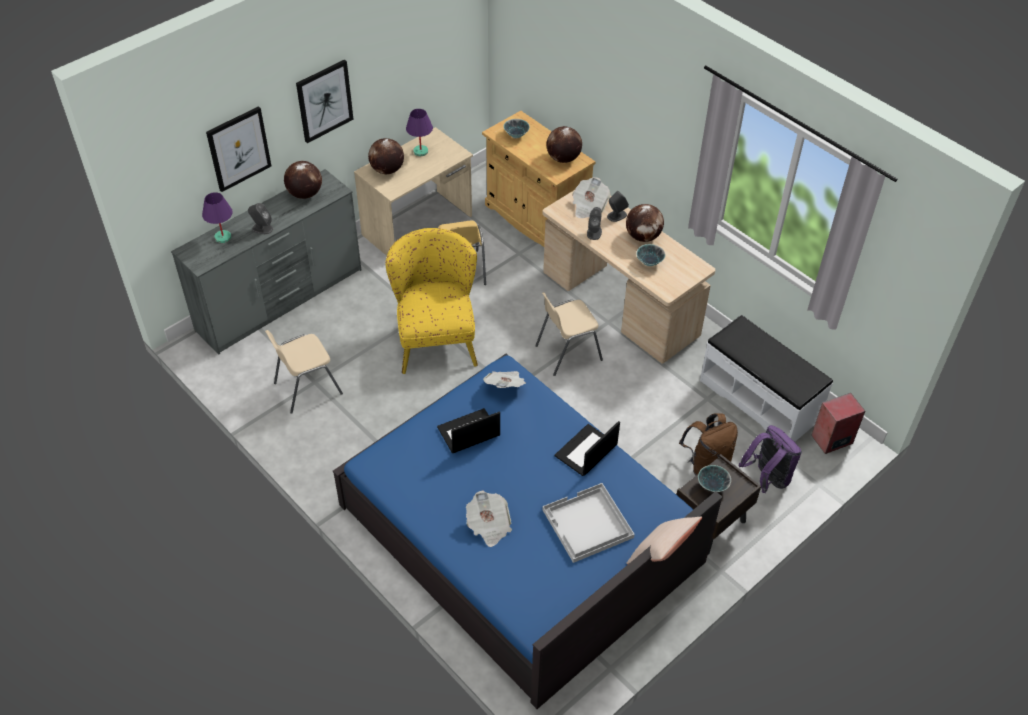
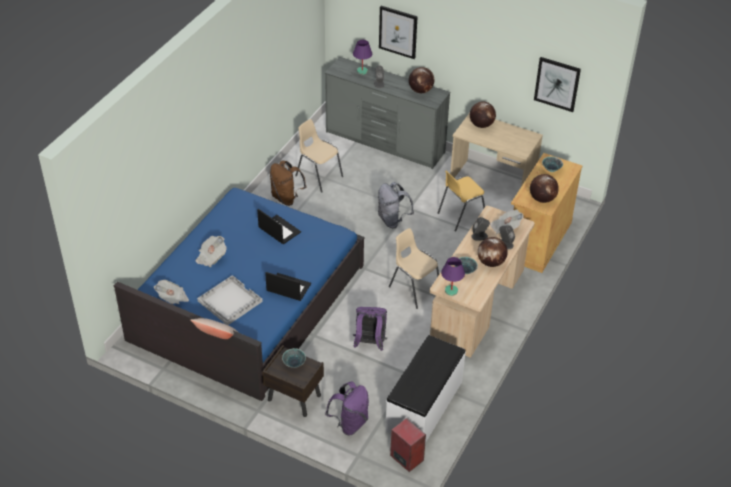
camera: 70 degrees right, 5 degrees down
(324, 101) = (463, 48): picture -> picture (557, 84)
(421, 151) = (511, 134): purple table lamp -> purple table lamp (451, 291)
(436, 336) = (392, 220): yellow armchair -> grey backpack
(505, 386) = (325, 237): newspaper -> newspaper (172, 298)
(644, 422) = (369, 344): none -> purple backpack
(706, 464) = (347, 386): brown backpack -> brown backpack (286, 198)

